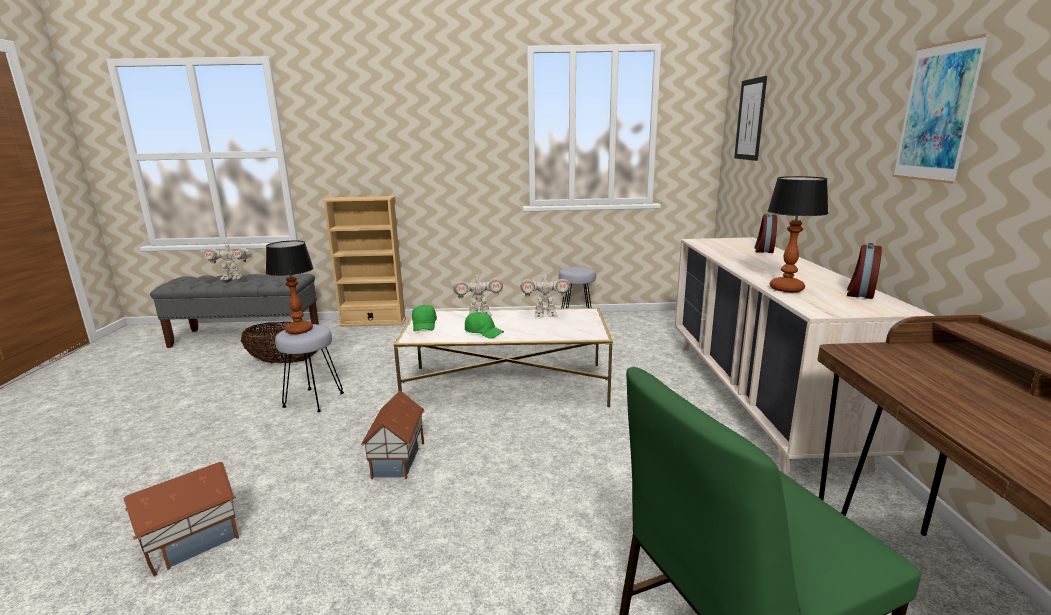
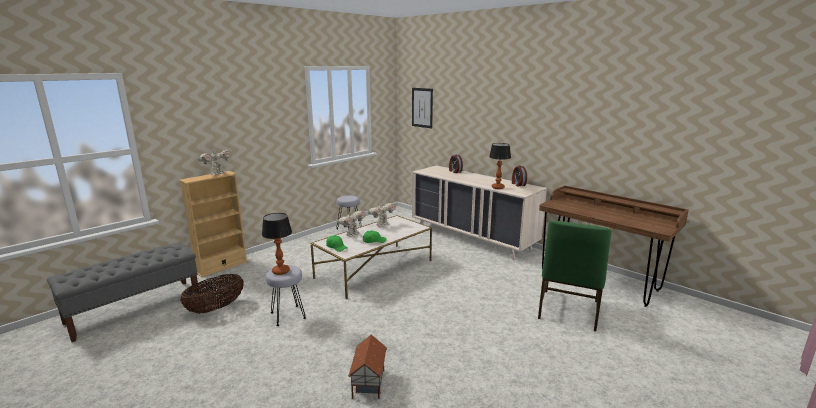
camera: 45 degrees left, 0 degrees up
(232, 278) = (120, 262): toy robot -> toy robot (217, 174)
(399, 460) = (389, 315): toy house -> none
(937, 113) = (535, 119): picture -> none

